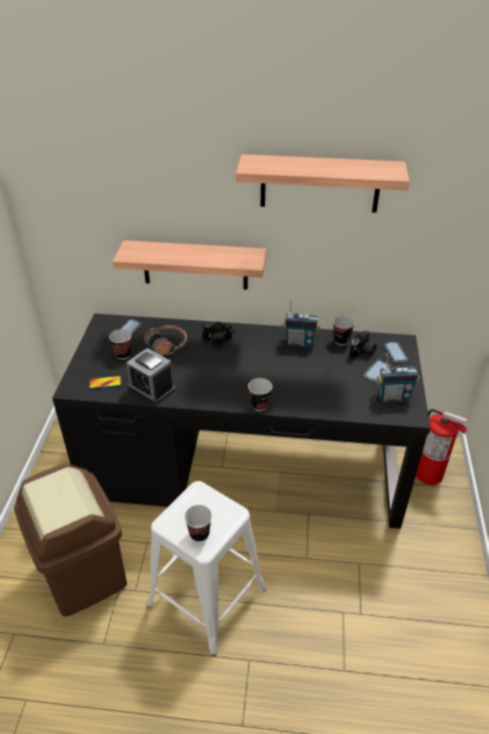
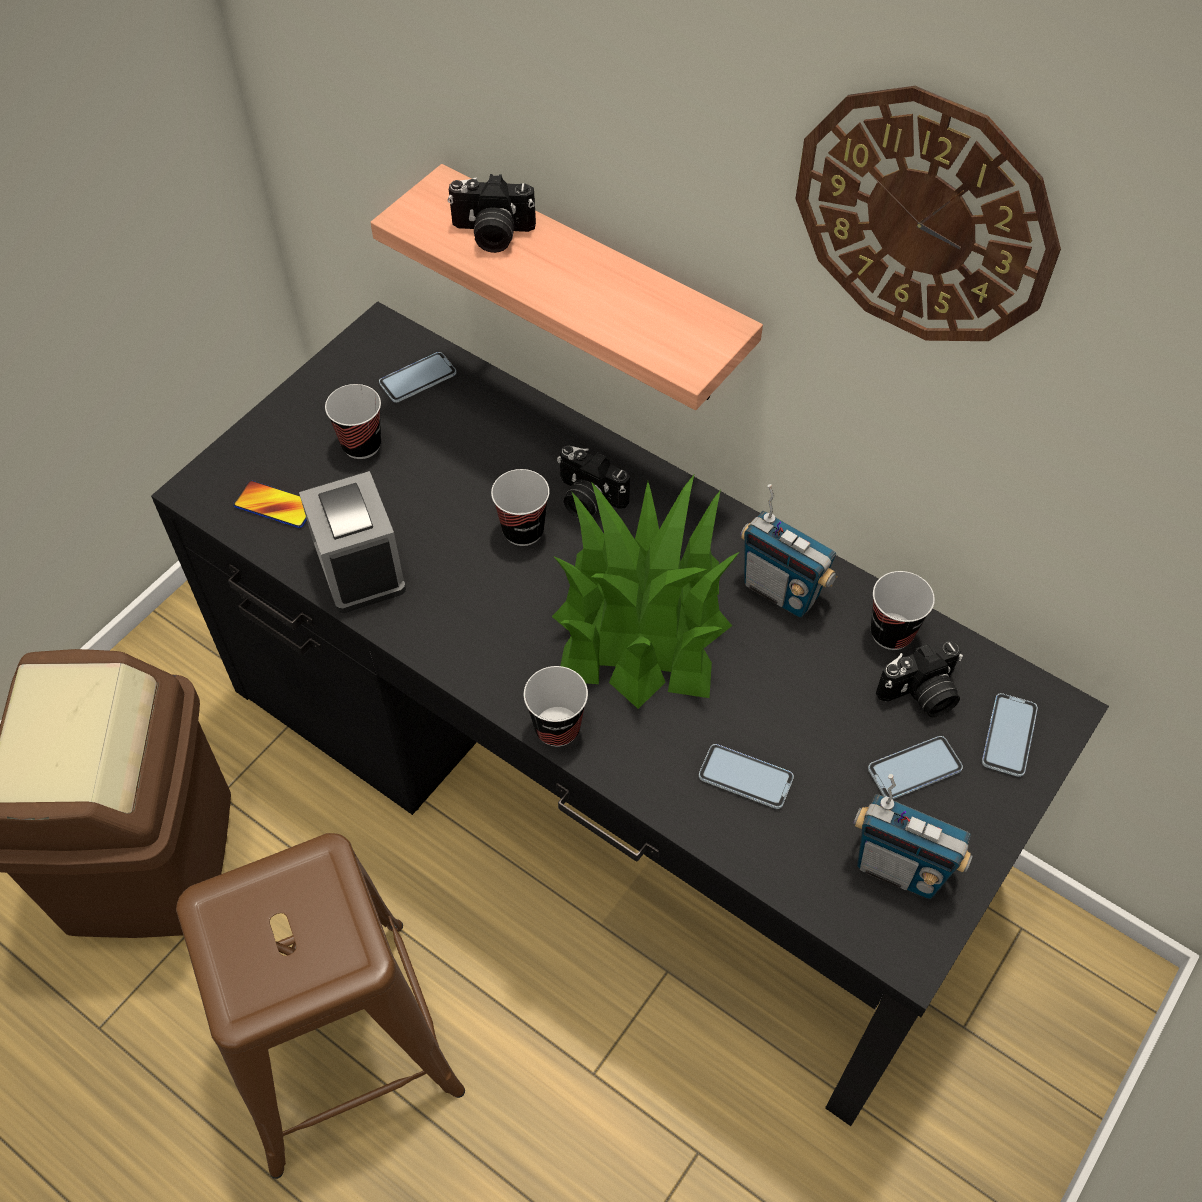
camera: 30 degrees right, 15 degrees up
(159, 252) = (492, 234): none -> camera
(167, 345) = (470, 460): headphones -> none
(199, 534) = (255, 970): cup -> cup (523, 530)
(207, 596) = (339, 1042): white stool -> brown stool
(263, 367) = (642, 623): none -> potted plant
(320, 183) = (924, 218): shelf -> wall clock
(329, 393) = (745, 777): none -> phone
(429, 474) = (1023, 1026): fire extinguisher -> none

